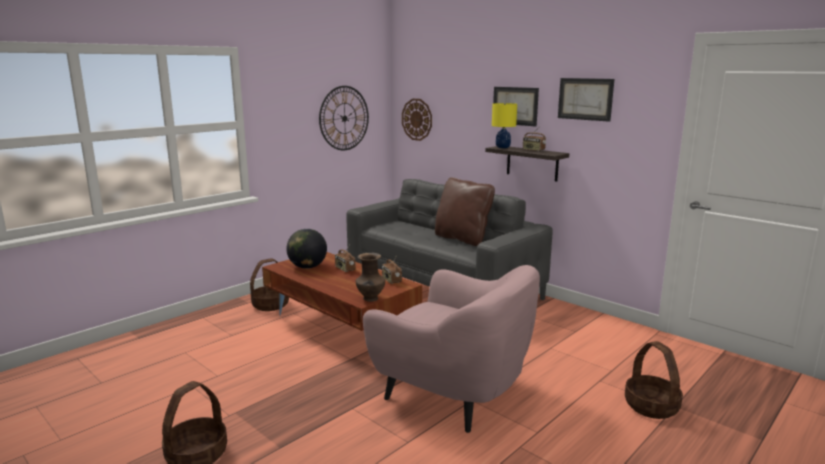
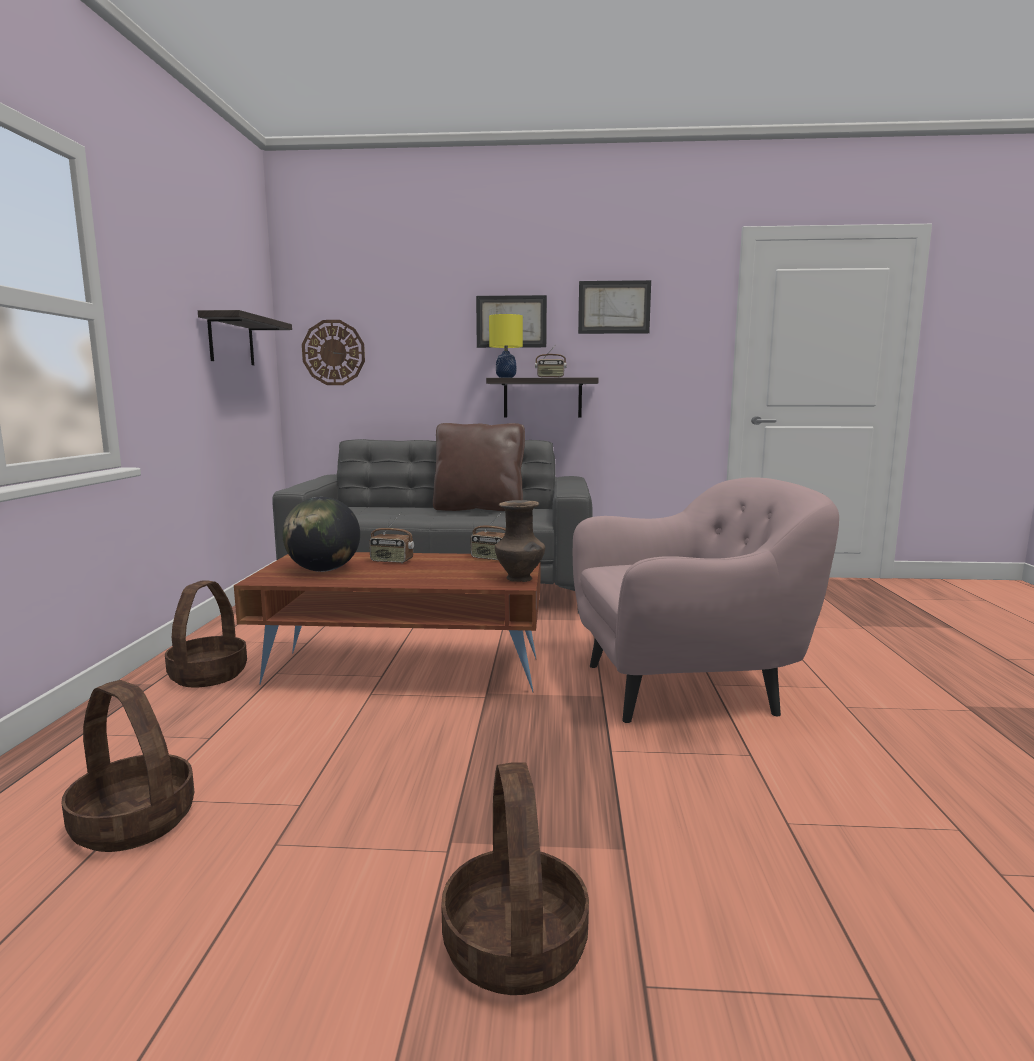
camera: 40 degrees left, 5 degrees down
(344, 118) = (231, 340): wall clock -> shelf
(652, 406) = (848, 631): basket -> basket (135, 822)

